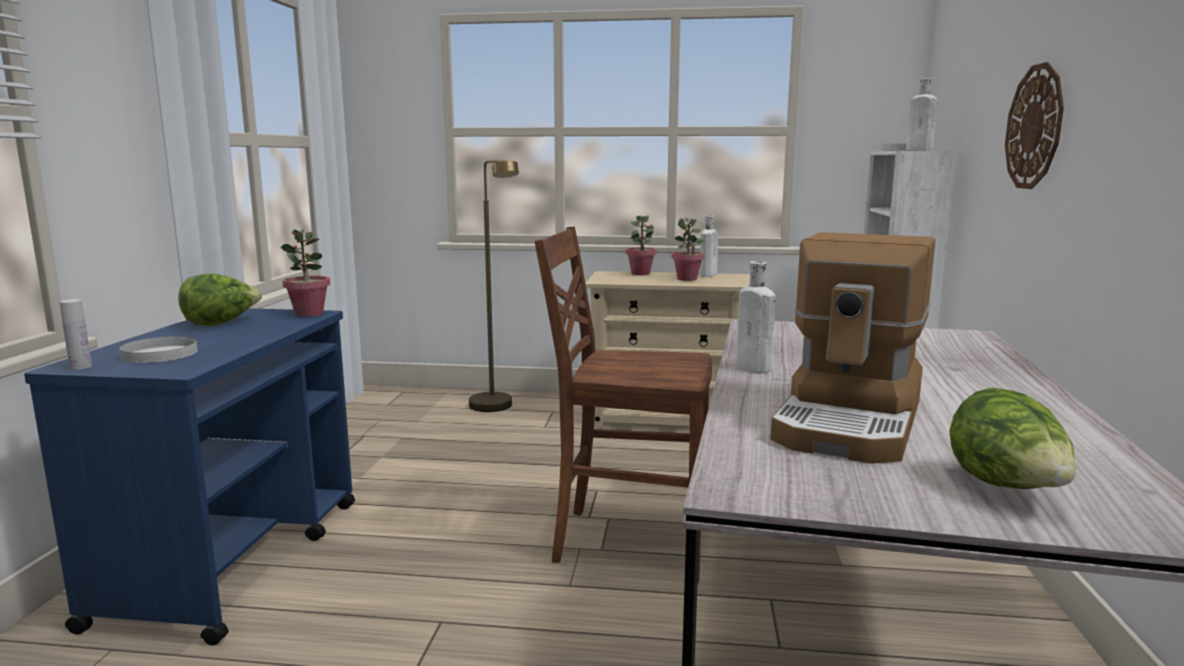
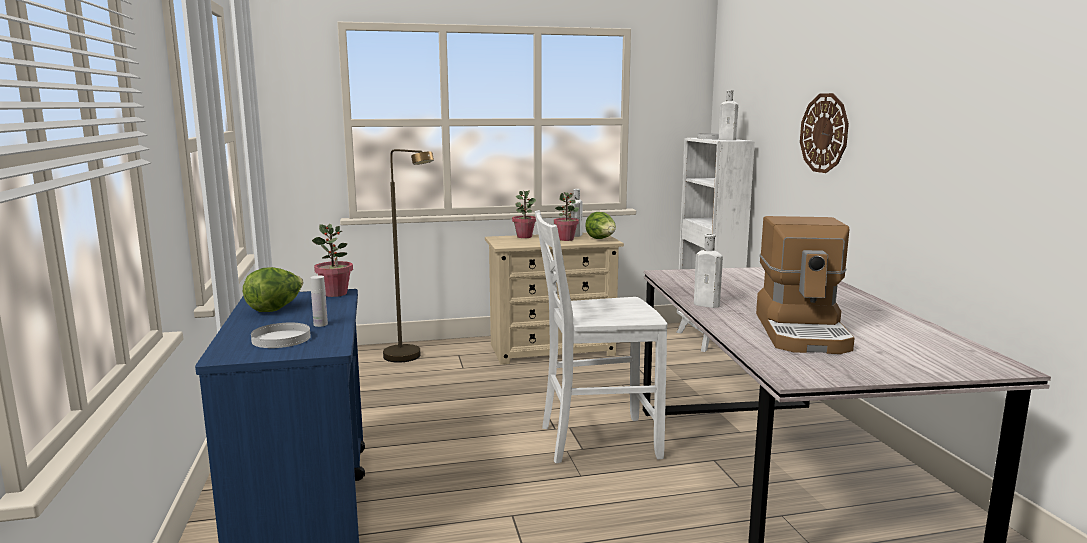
camera: 20 degrees left, 0 degrees up
(81, 367) = (237, 356): white bottle -> white bottle (320, 324)
(628, 541) = (596, 440): brown chair -> white chair
(1007, 488) = (914, 358): lettuce -> lettuce (601, 239)

